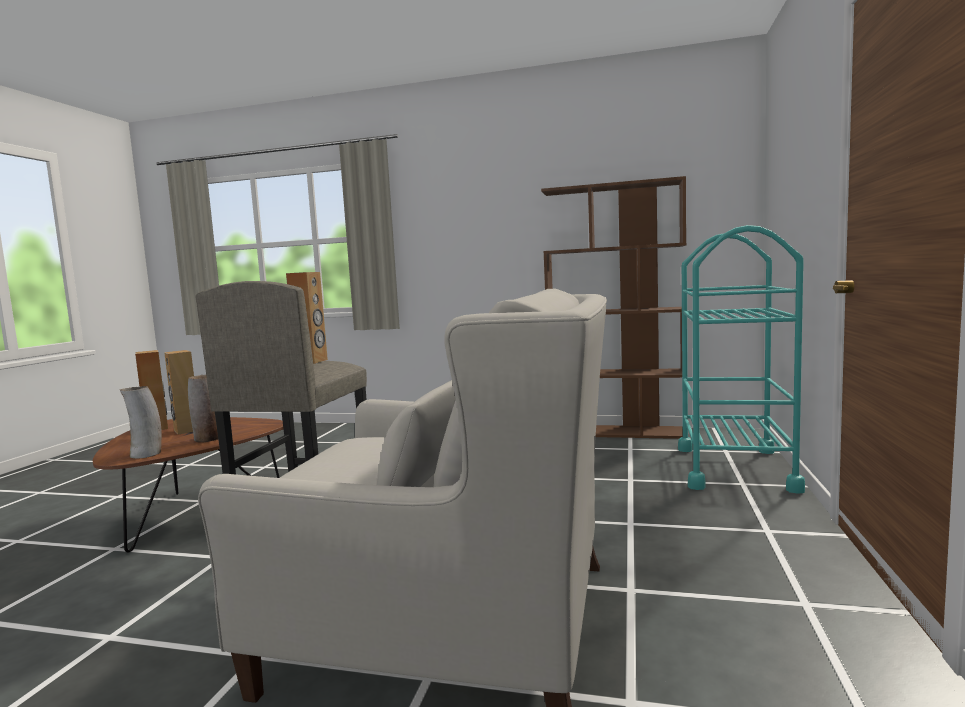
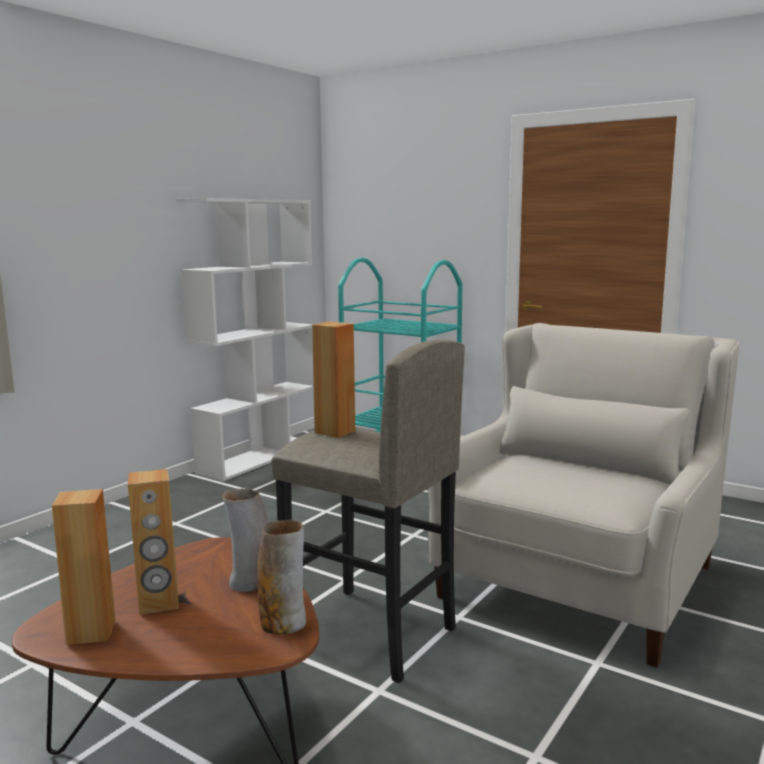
camera: 70 degrees left, 5 degrees up
(618, 432) = (259, 457): brown bookcase -> white bookcase

